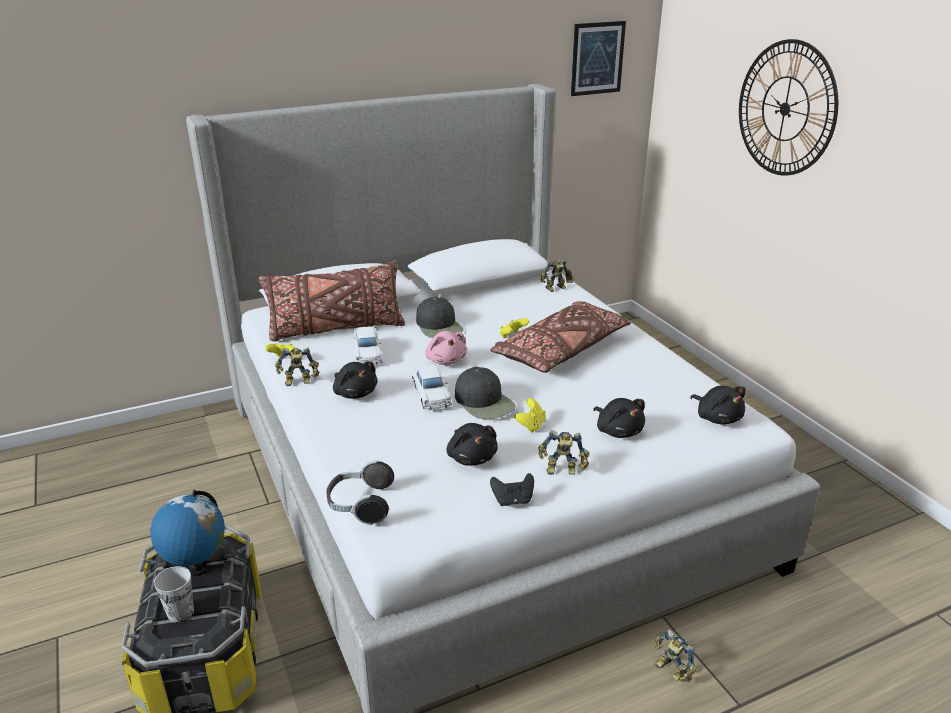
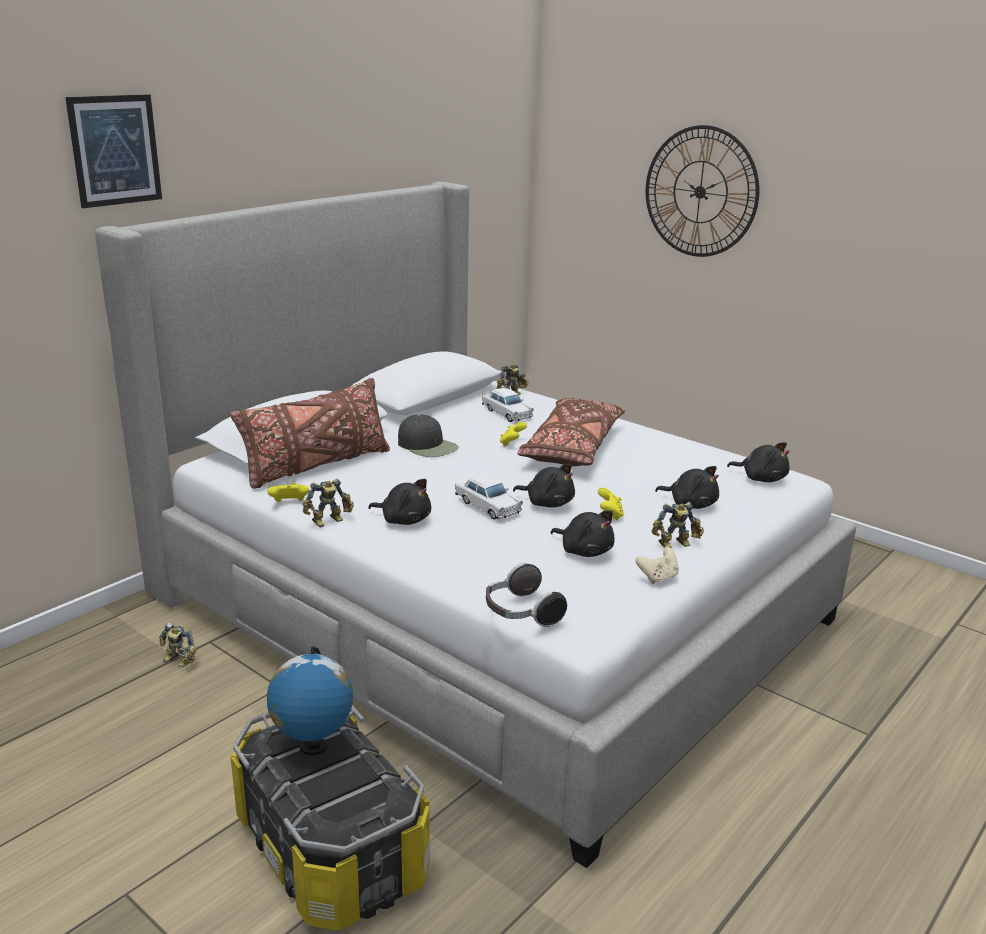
camera: 25 degrees left, 5 degrees down
(180, 613) = (336, 792): cup -> none
(368, 353) = (378, 482): white toy car -> white toy car (507, 413)
(446, 360) = (468, 474): pink plush toy -> none
(484, 402) = (547, 503): black cap -> black plush toy
(513, 500) = (658, 578): black game controller -> beige game controller
(597, 58) = (487, 154): picture -> picture (115, 150)
(670, 671) = (796, 725): toy robot -> toy robot (177, 662)

